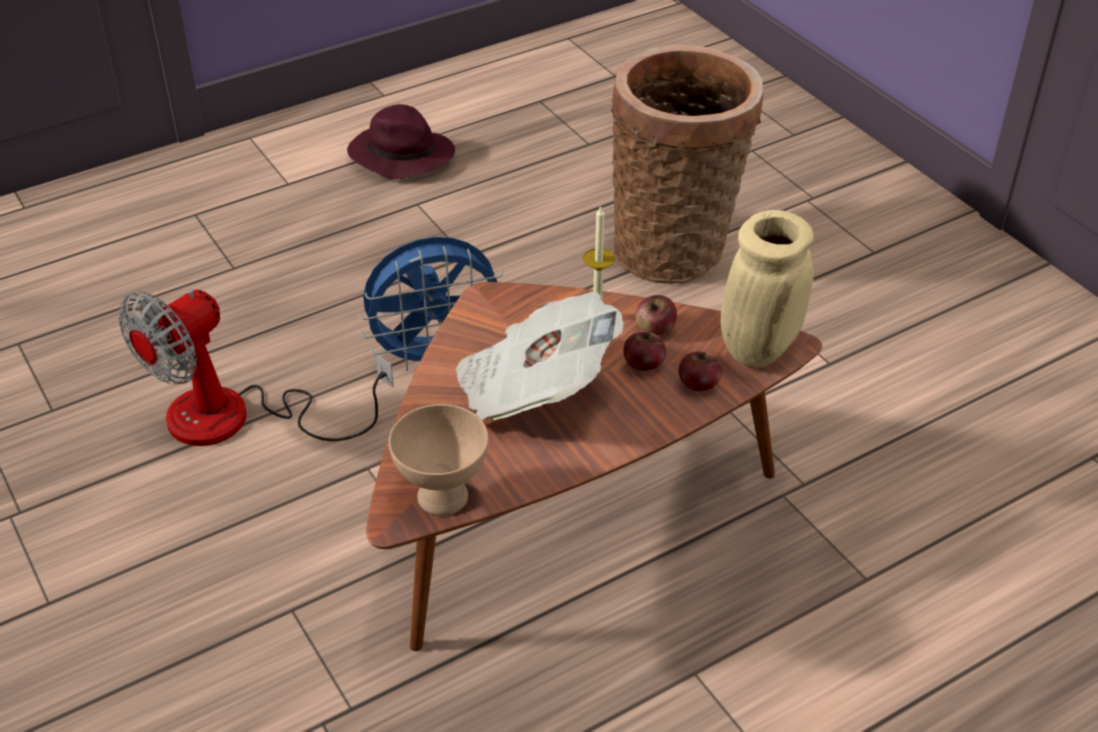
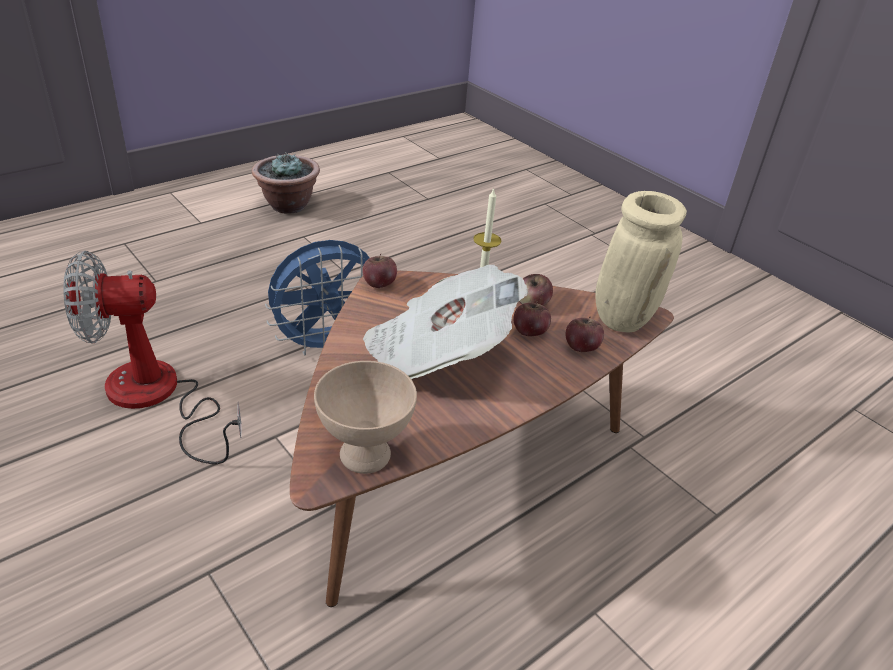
camera: 10 degrees left, 5 degrees down
(238, 419) = (157, 398): fan -> fan turned 45 degrees clockwise
(400, 156) = (287, 205): purple hat -> potted plant
(482, 301) = (379, 284): none -> apple
(675, 249) = (504, 266): basket -> none

